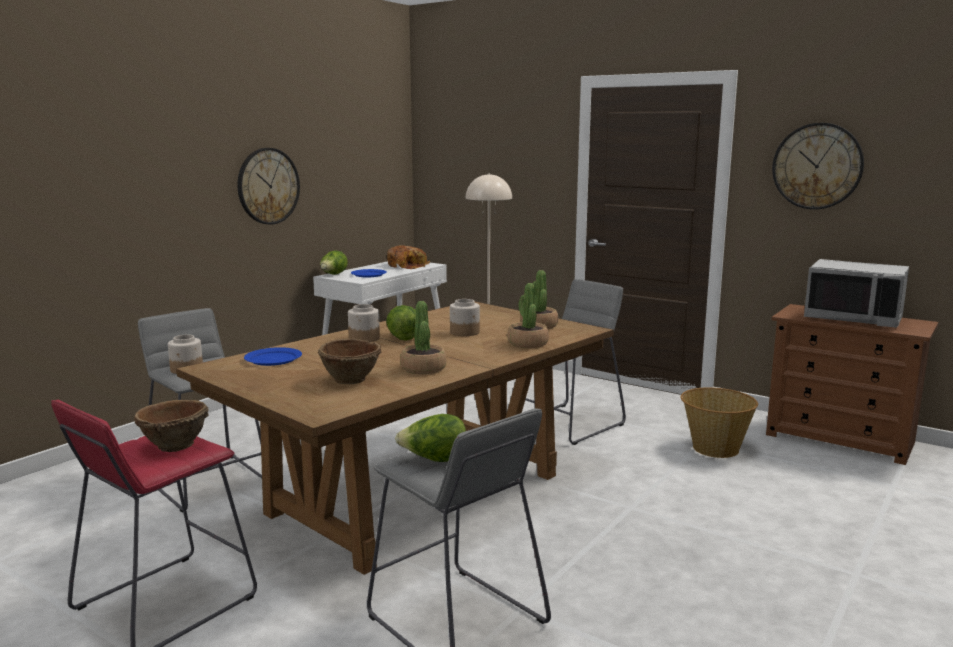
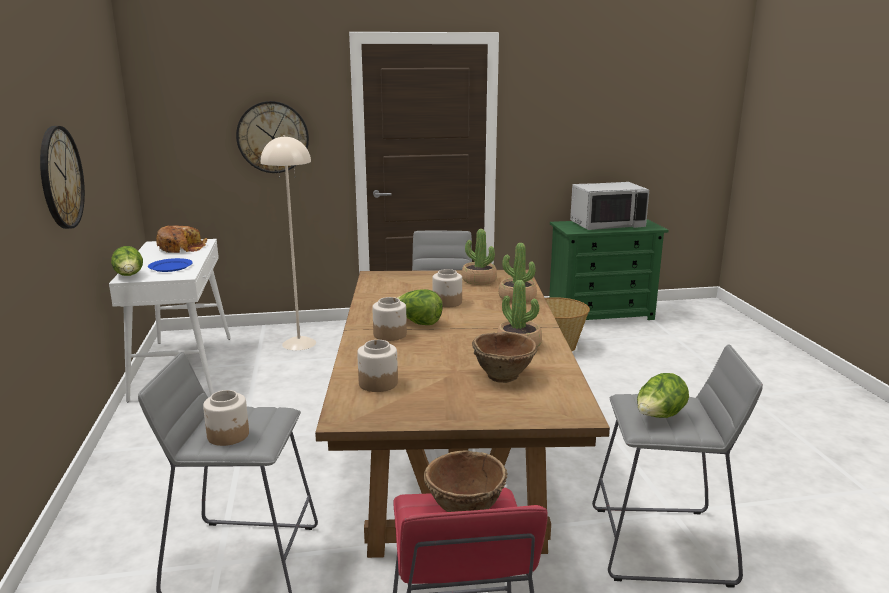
camera: 45 degrees left, 5 degrees up
(273, 359) = (378, 383): blue plate -> jar
(817, 166) = (563, 112): wall clock -> wall clock (273, 137)
(840, 438) = (601, 314): brown dresser -> green dresser

